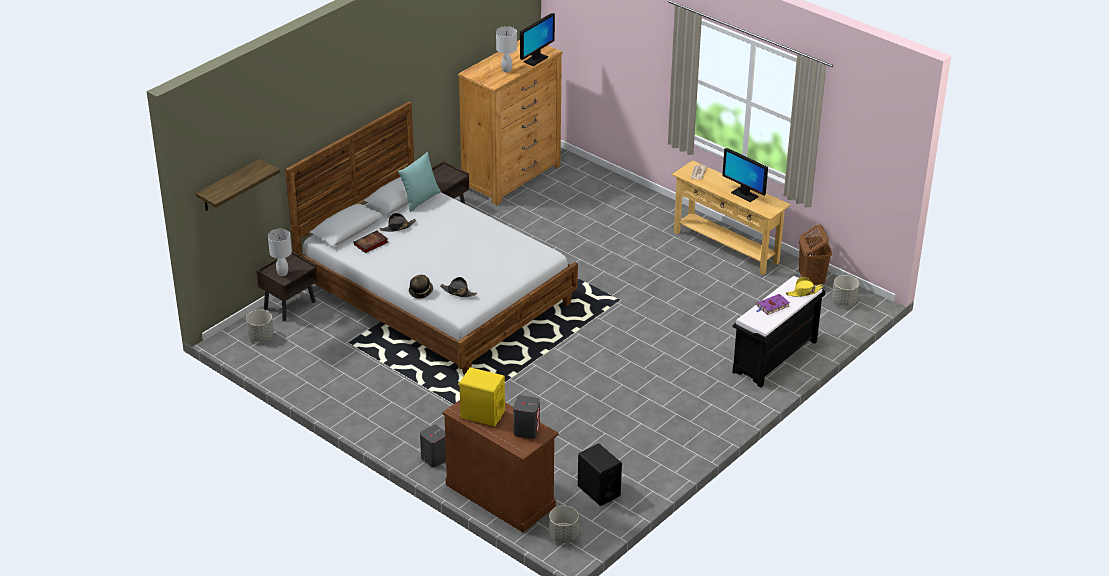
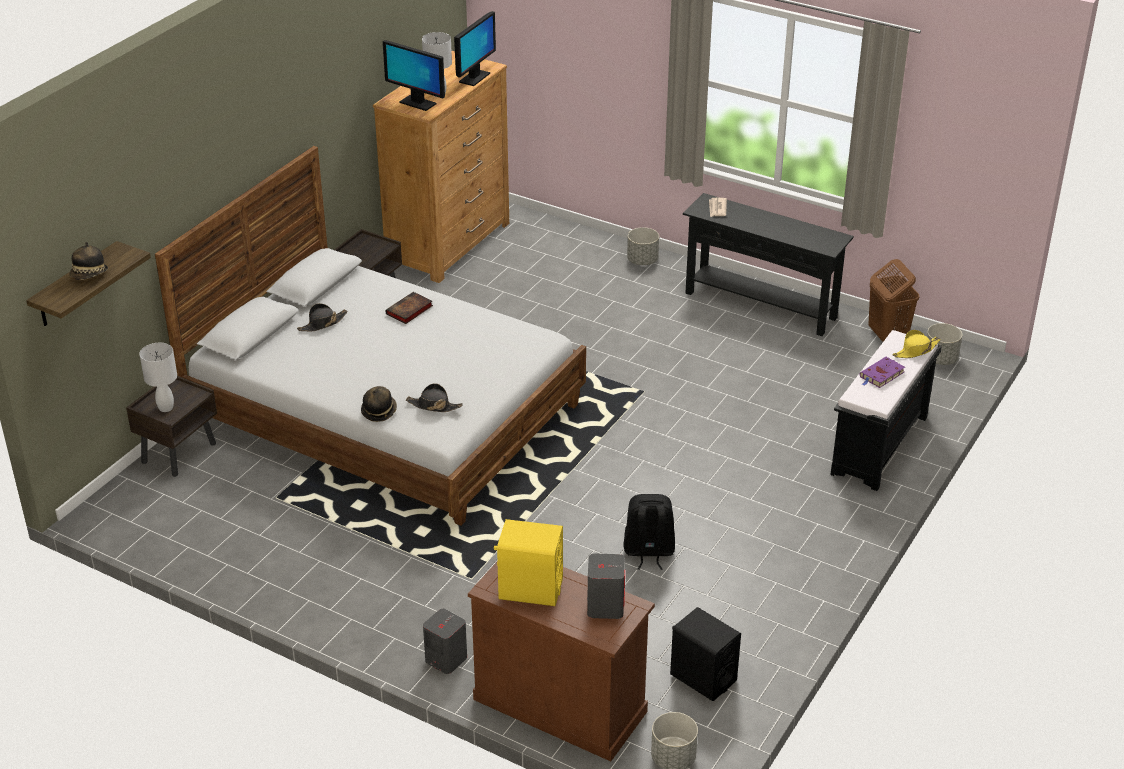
camera: 10 degrees left, 0 degrees up
(238, 181) = (89, 275): none -> hat
(261, 337) = (145, 504): grey planter -> grey planter (642, 261)
(370, 244) = (289, 351): book -> book (409, 311)
(420, 200) = (345, 283): turquoise pillow -> none
(588, 408) = (648, 552): none -> black backpack
(726, 247) = (760, 305): beige console table -> black console table
(744, 194) = (788, 230): monitor -> monitor (417, 103)

